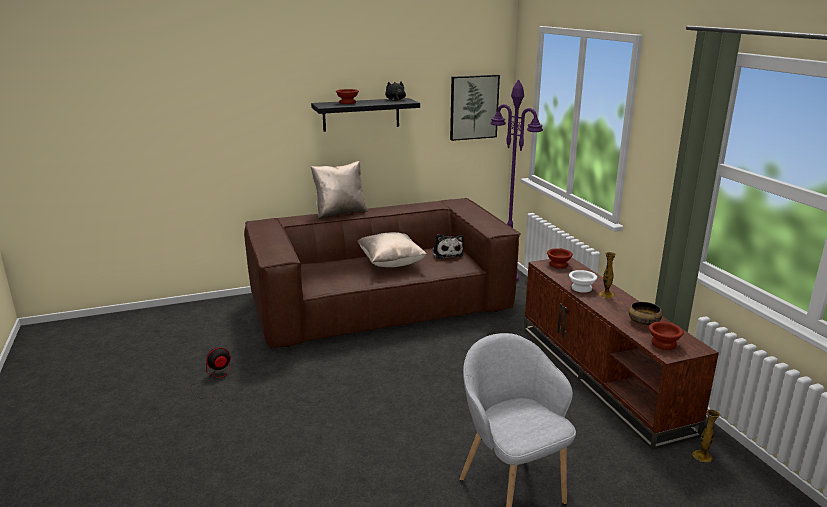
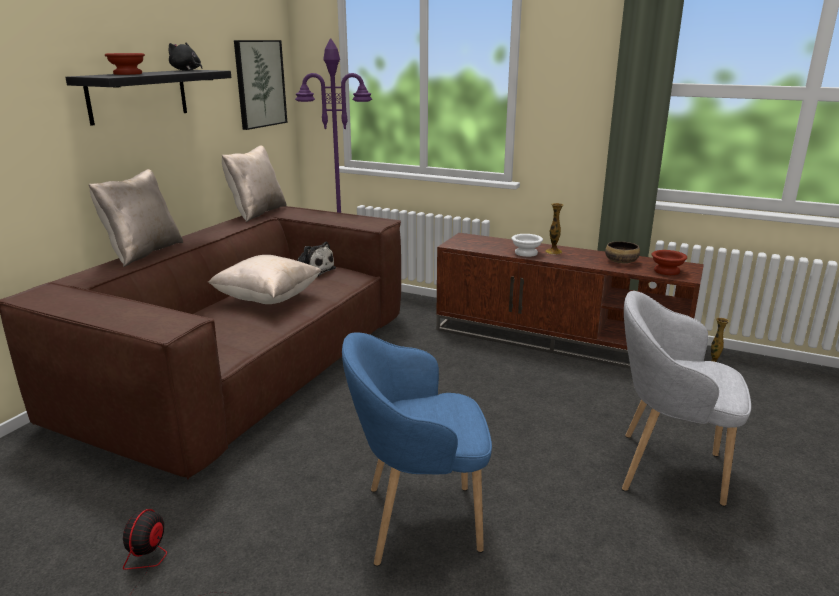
camera: 45 degrees left, 0 degrees up
(331, 423) = (417, 521): none -> blue armchair
(445, 201) = (256, 213): none -> beige pillow
(558, 264) = (466, 241): brown bowl -> none

